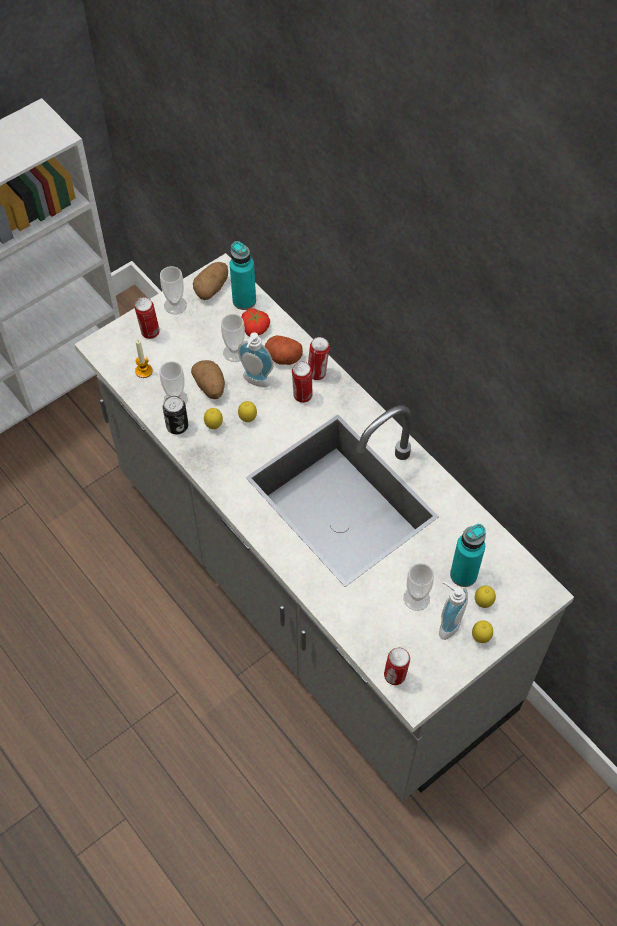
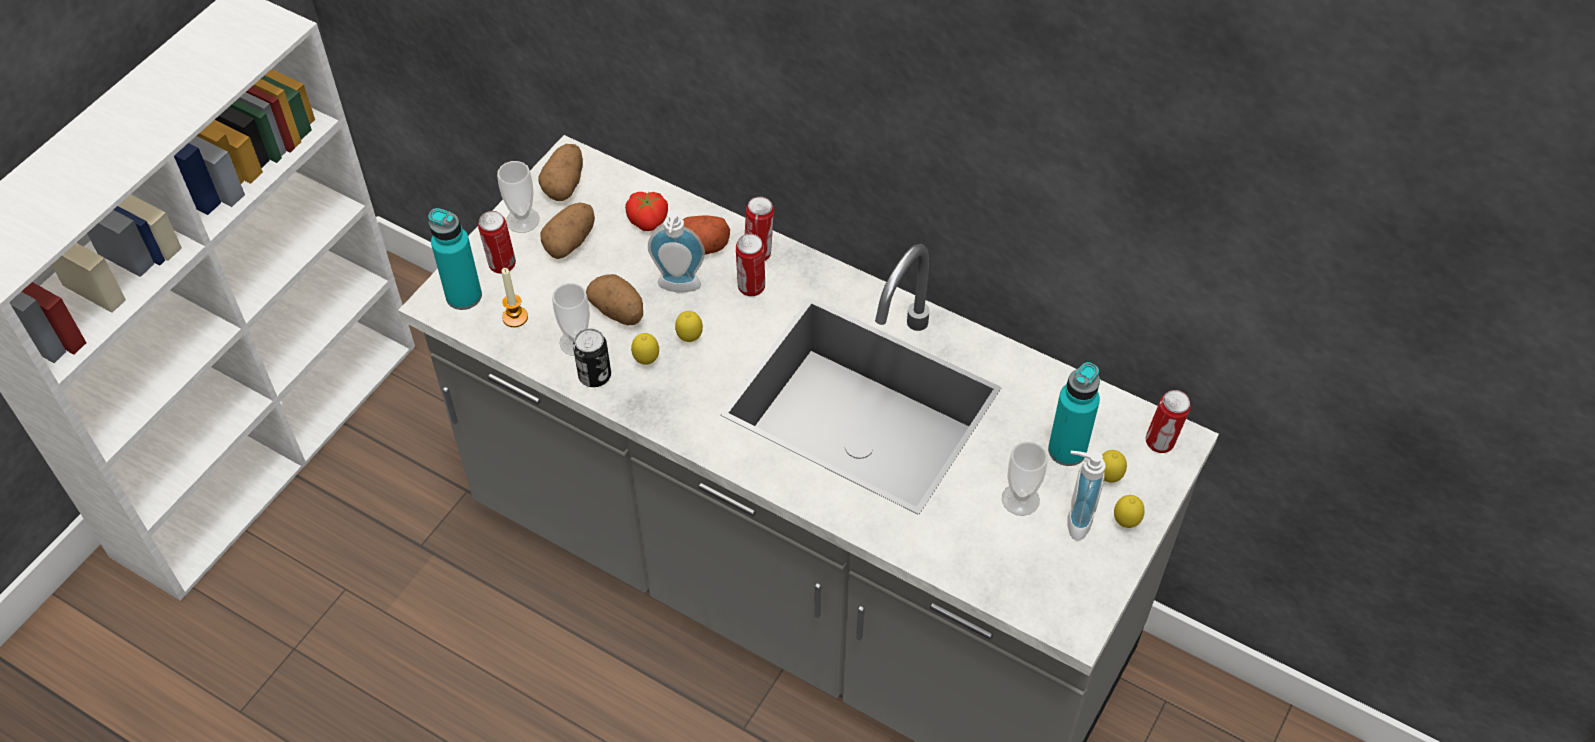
camera: 20 degrees left, 5 degrees down
(199, 329) = (570, 242): none -> potato
(235, 352) = (633, 258): cup -> none
(244, 300) = (617, 188): turquoise bottle -> turquoise bottle (464, 296)
(395, 676) = (1038, 609): can -> can (1161, 443)

